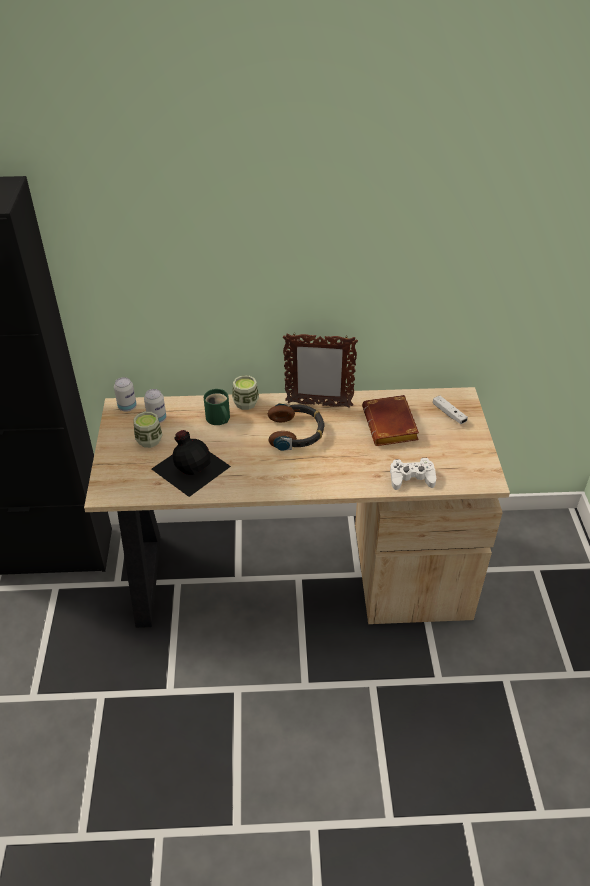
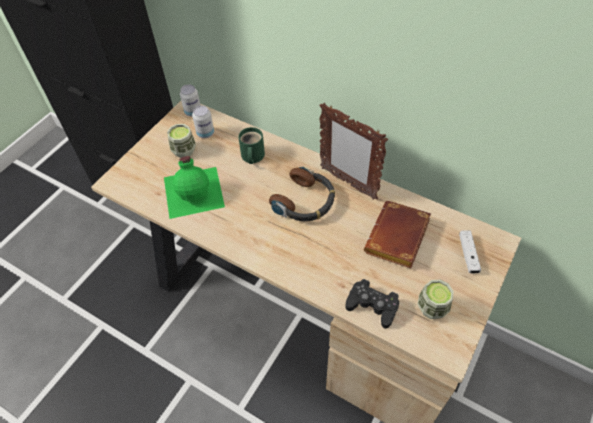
camera: 35 degrees right, 10 degrees up
(191, 466) = (194, 191): black bottle -> green bottle
(245, 403) = (286, 152): cup -> cup (432, 307)
(411, 478) = (372, 306): white game controller -> black game controller

